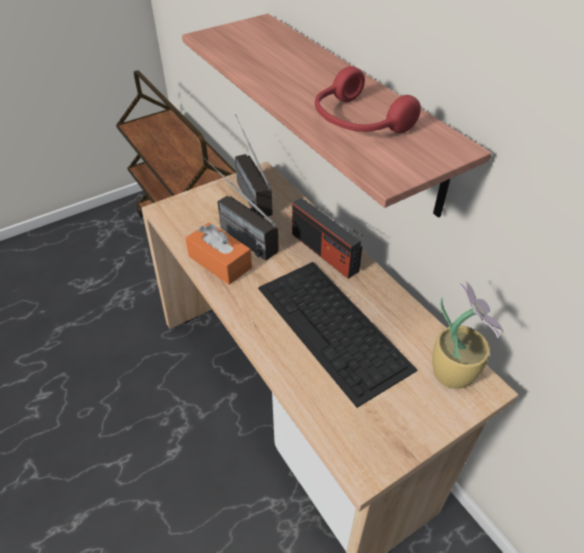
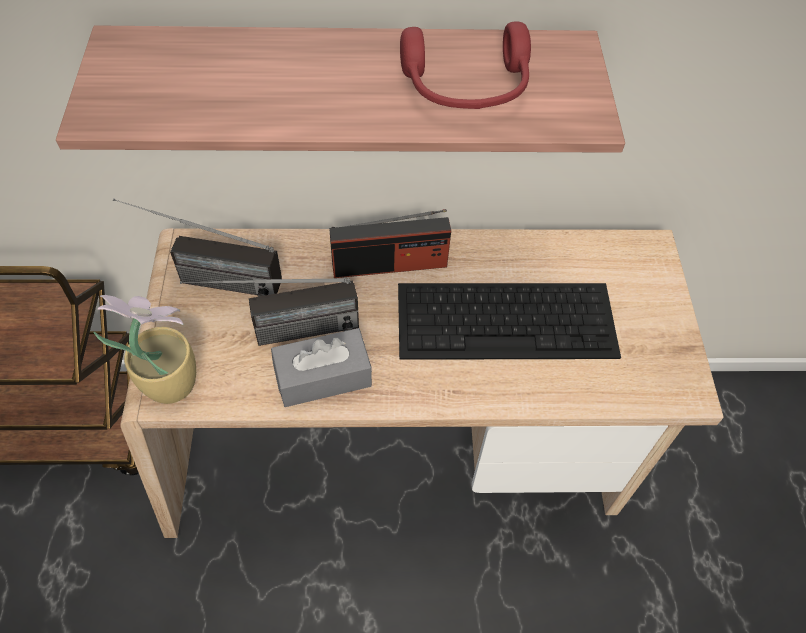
camera: 60 degrees left, 10 degrees up
(220, 262) = (323, 377): orange tissue box -> grey tissue box
(452, 371) = (621, 258): potted plant -> potted plant (169, 381)

